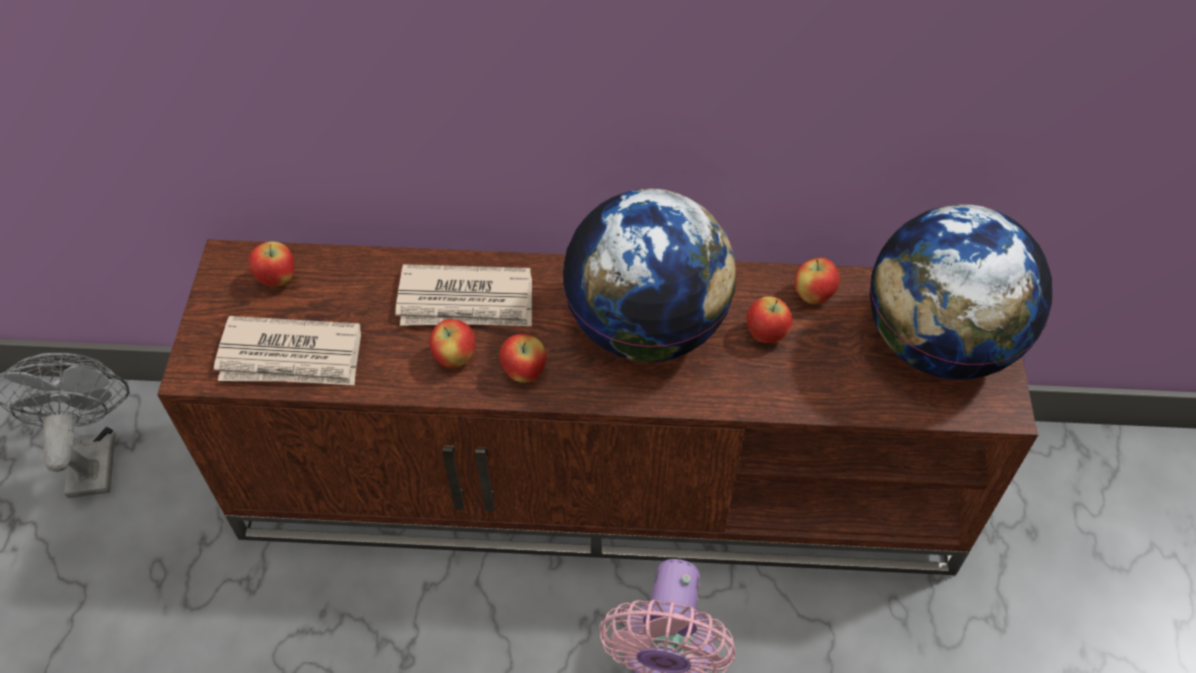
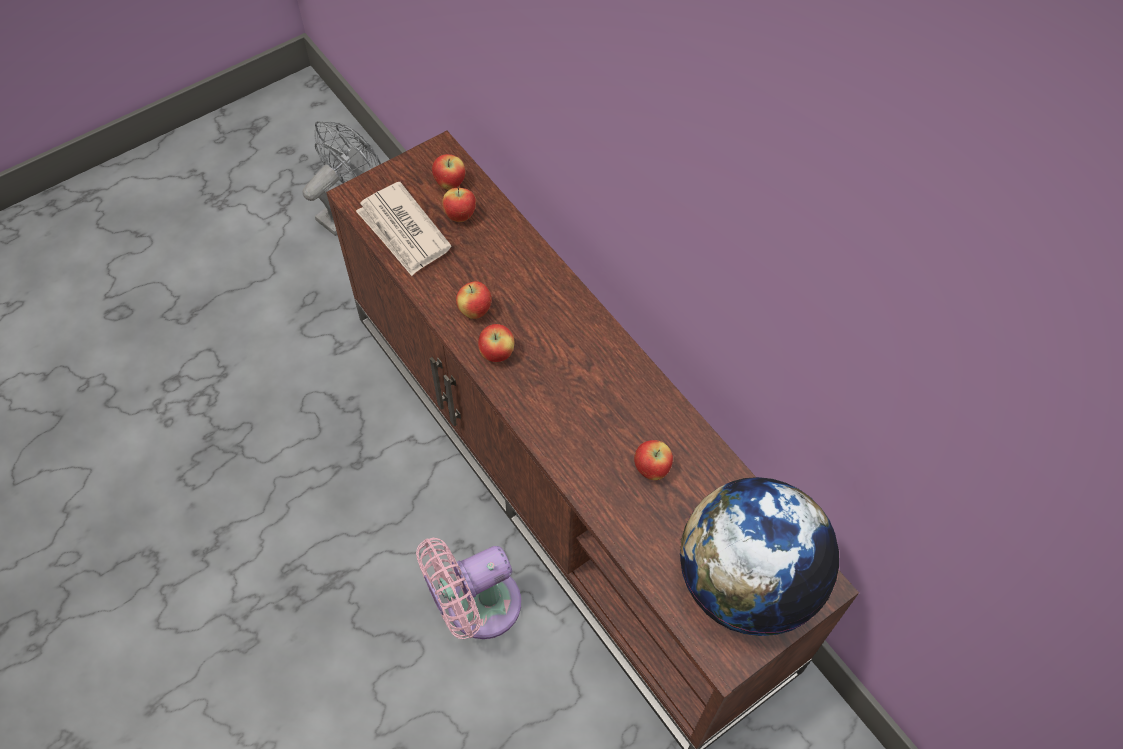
camera: 50 degrees right, 5 degrees up
(466, 301) = (521, 286): newspaper -> none
(647, 327) = (593, 396): globe -> none
(813, 296) = (712, 477): apple -> apple (460, 216)

